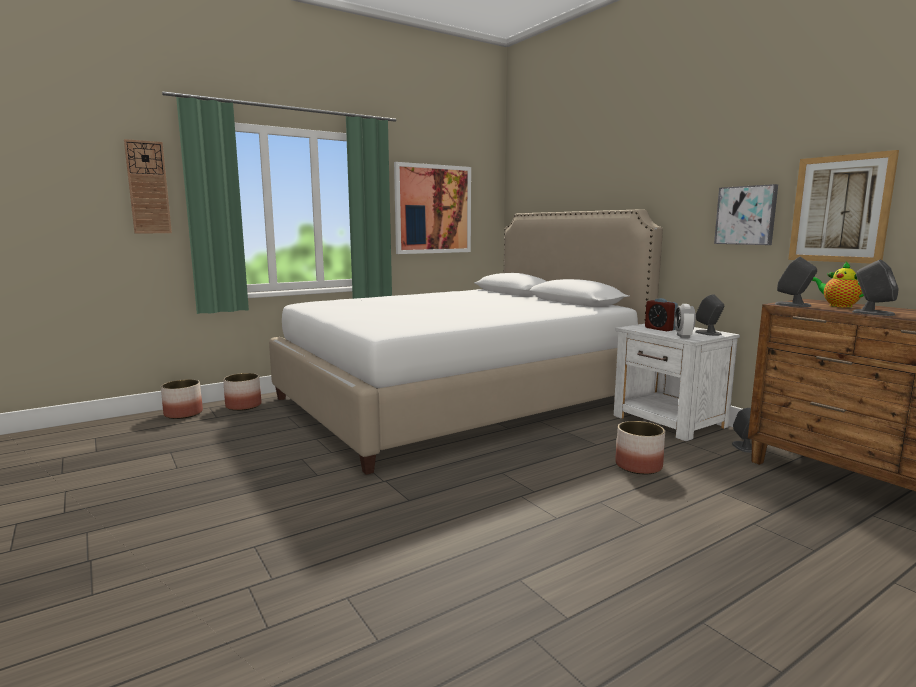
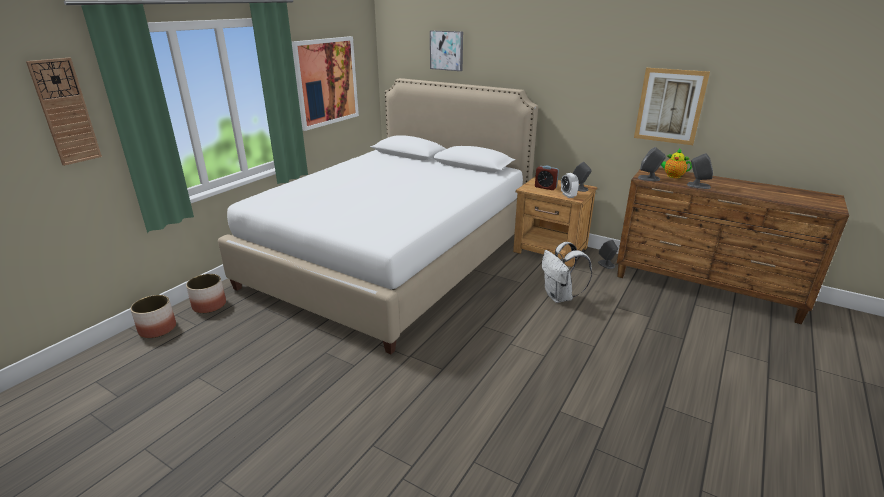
camera: 25 degrees left, 15 degrees up
(639, 466) = (560, 297): planter -> white backpack
(669, 422) = (551, 250): white nightstand -> brown nightstand
(746, 215) = (604, 103): picture -> picture (447, 50)

